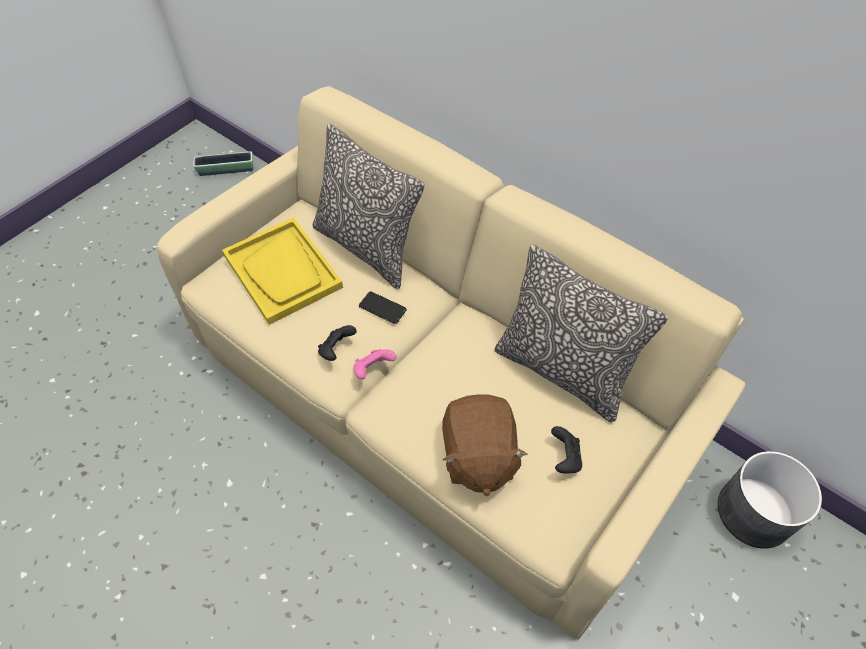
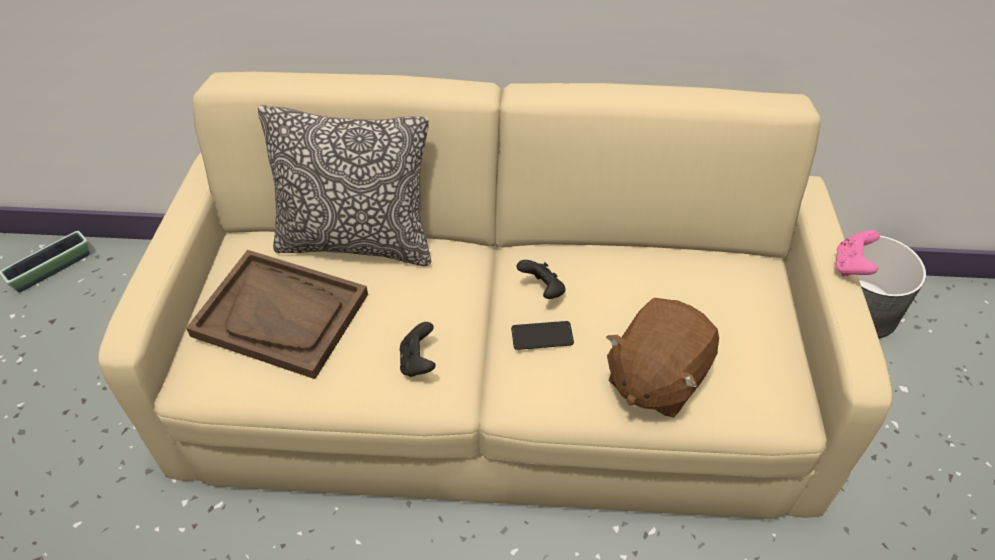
camera: 35 degrees left, 5 degrees down
(283, 272) = (281, 315): yellow tray -> brown tray
(373, 370) = (474, 359): pink game controller -> pink game controller (851, 266)
(382, 308) = (430, 292): phone -> phone (542, 336)
(478, 456) = (655, 377): brown plush toy -> brown plush toy turned 75 degrees clockwise
(562, 371) = (658, 255): pillow -> none
(564, 458) = (732, 330): black game controller -> black game controller (542, 290)

